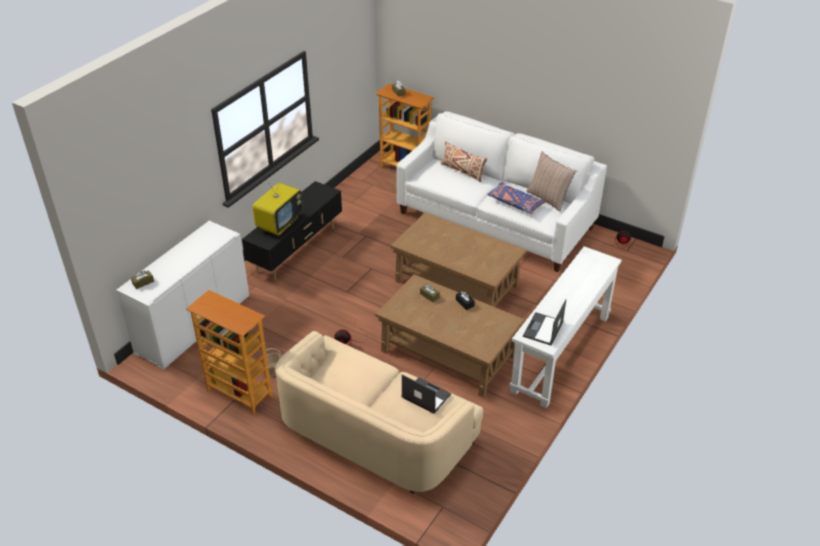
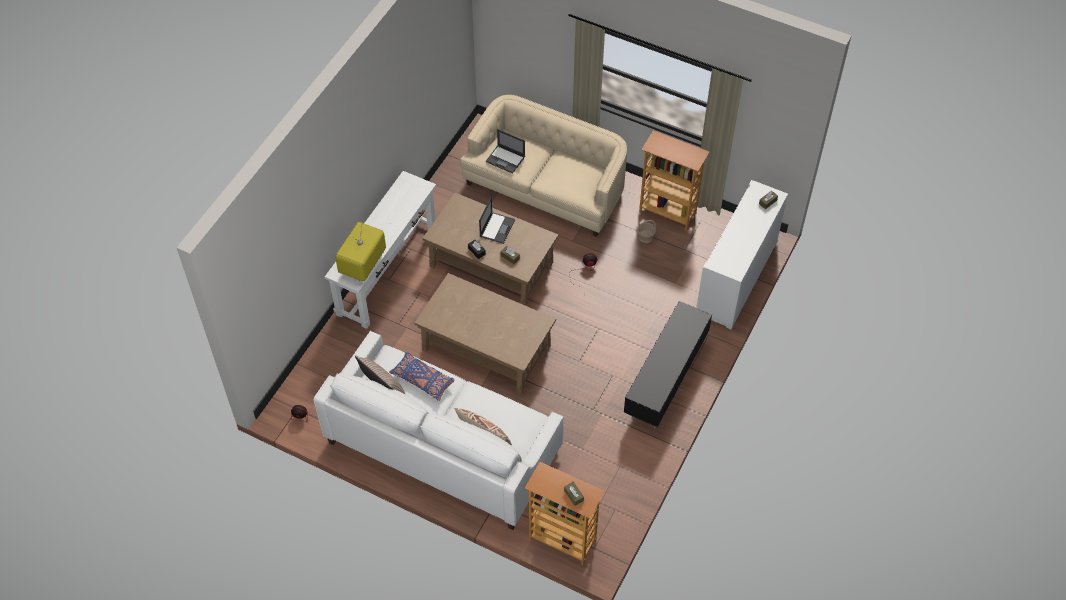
camera: 175 degrees right, 15 degrees up
(279, 223) = (679, 339): television -> television (363, 265)
(543, 329) = (408, 193): laptop -> laptop (497, 227)

